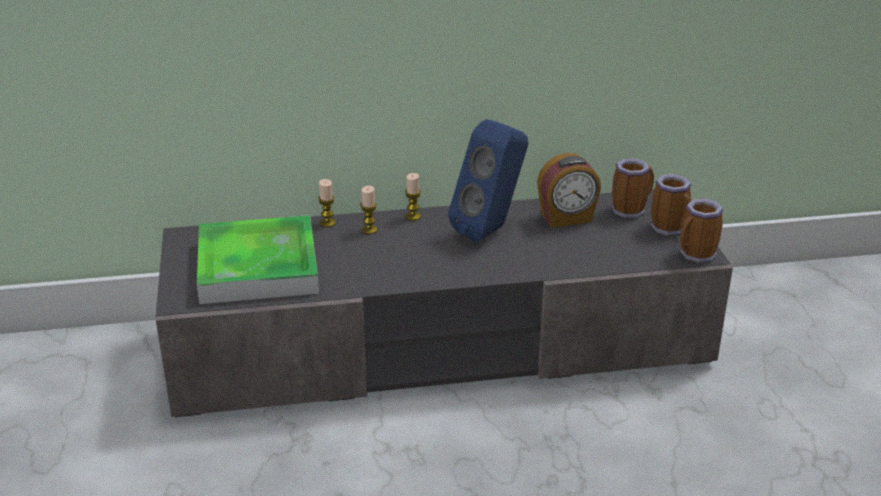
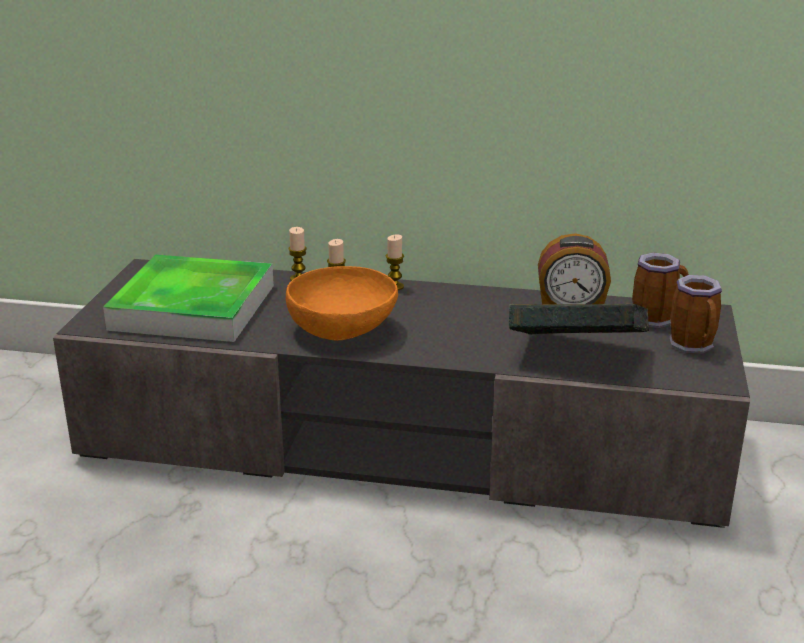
camera: 20 degrees right, 5 degrees down
(401, 265) = (344, 330): none -> orange bowl
(491, 230) = (472, 313): blue speaker -> none
(592, 253) = (576, 355): none -> book
(696, 256) = (708, 380): mug -> none

